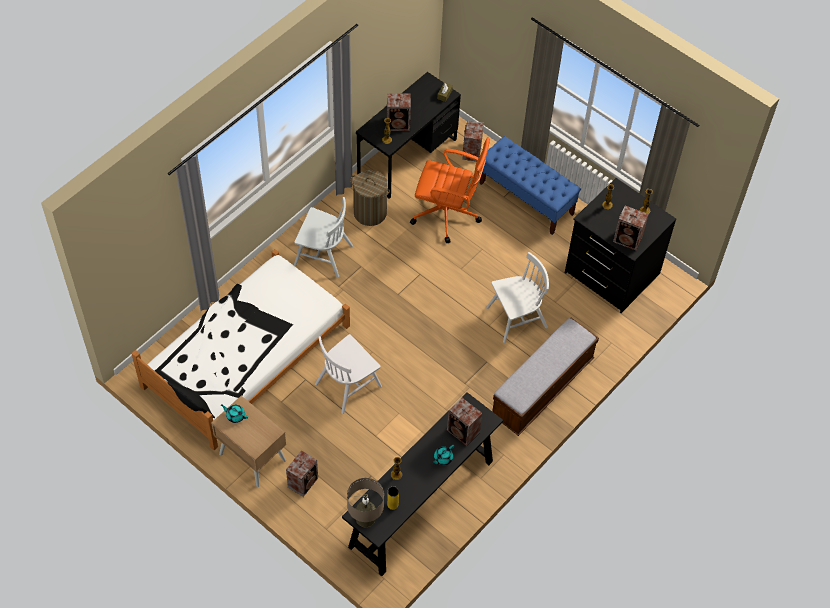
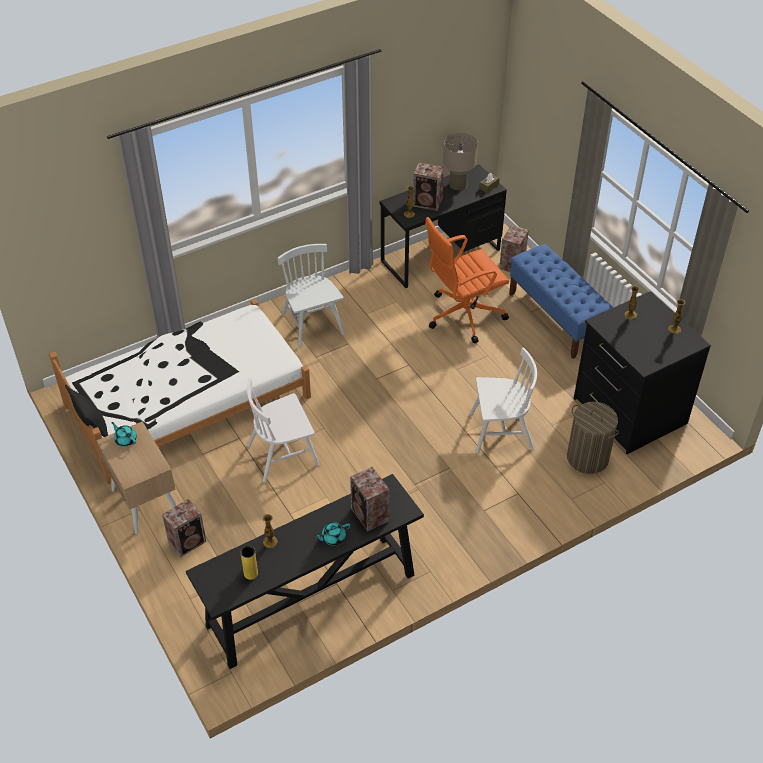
camera: 20 degrees right, 10 degrees down
(323, 255) = (312, 325): white chair -> white chair turned 150 degrees counterclockwise
(365, 518) = (211, 580): beige table lamp -> beige table lamp (458, 184)
(370, 213) = (379, 297): laundry basket -> laundry basket (587, 458)
(448, 214) = (463, 315): orange office chair -> orange office chair turned 120 degrees clockwise
(542, 388) = (503, 511): bench -> none
(628, 240) = (644, 354): speaker -> none

